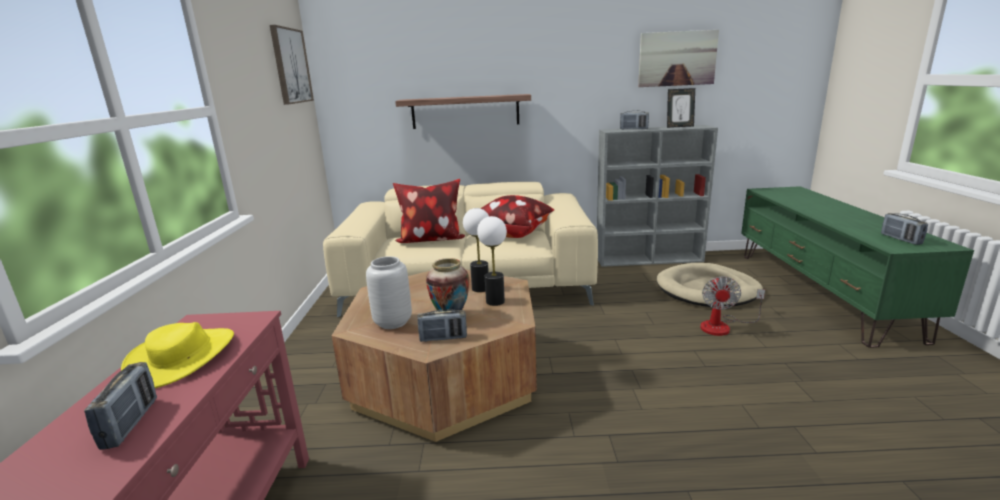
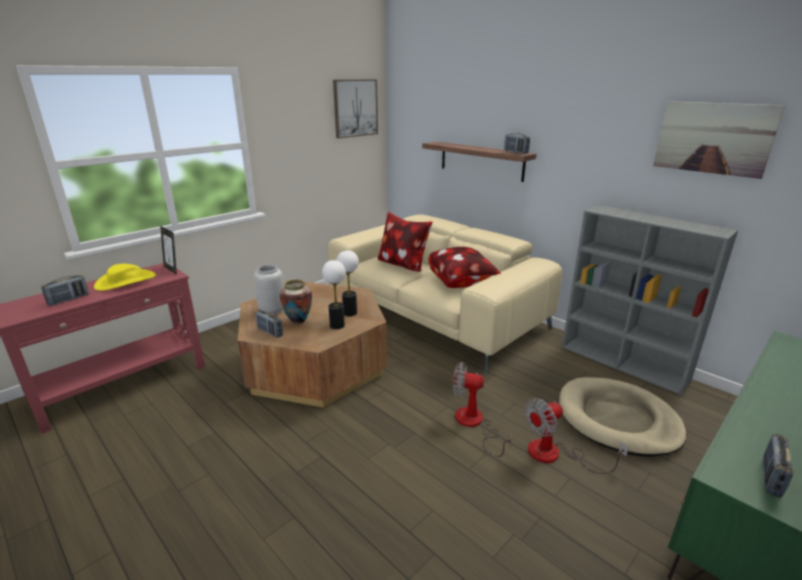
camera: 45 degrees right, 5 degrees up
(633, 129) = (627, 214): radio -> radio (515, 152)
(652, 339) = (474, 424): none -> fan
(679, 126) = (691, 224): picture frame -> picture frame (172, 269)

